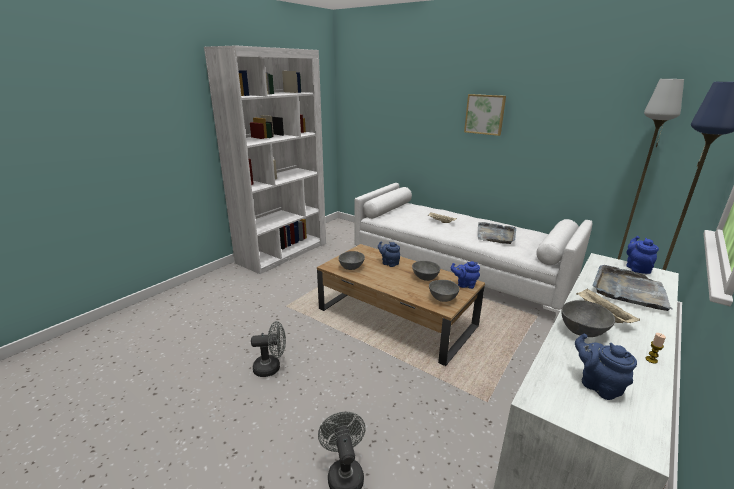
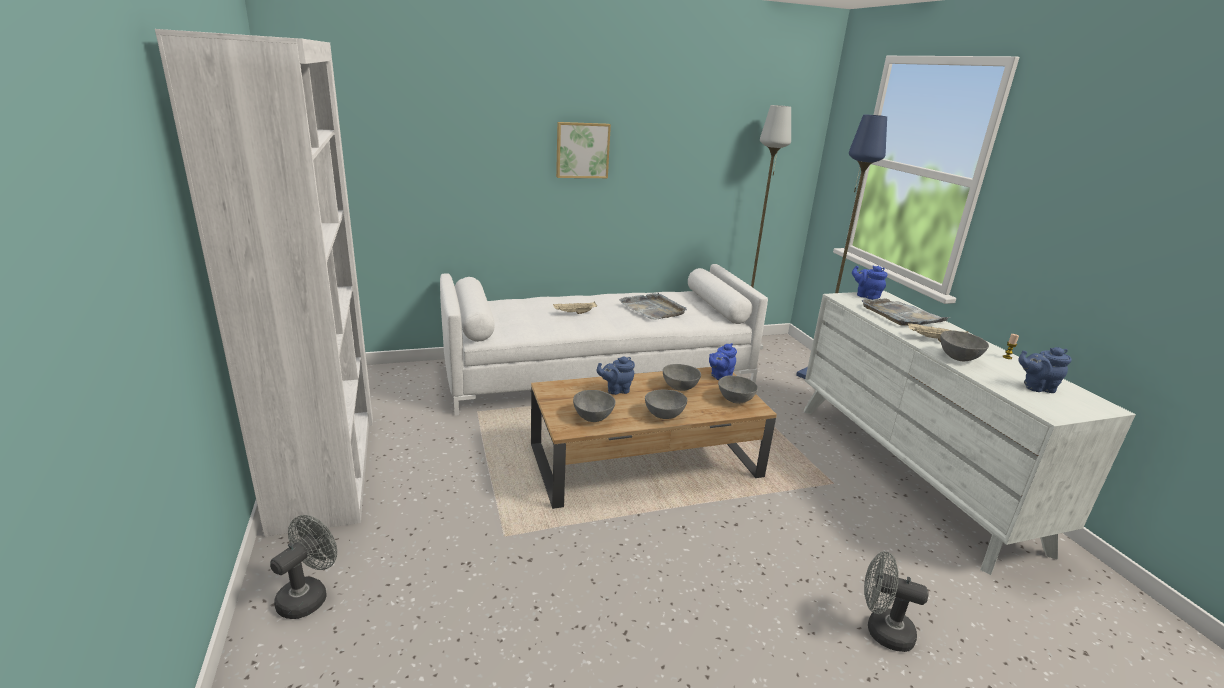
camera: 55 degrees left, 0 degrees up
(271, 367) = (648, 615): grey fan -> grey fan (308, 595)
(384, 284) = (665, 415): none -> grey bowl

